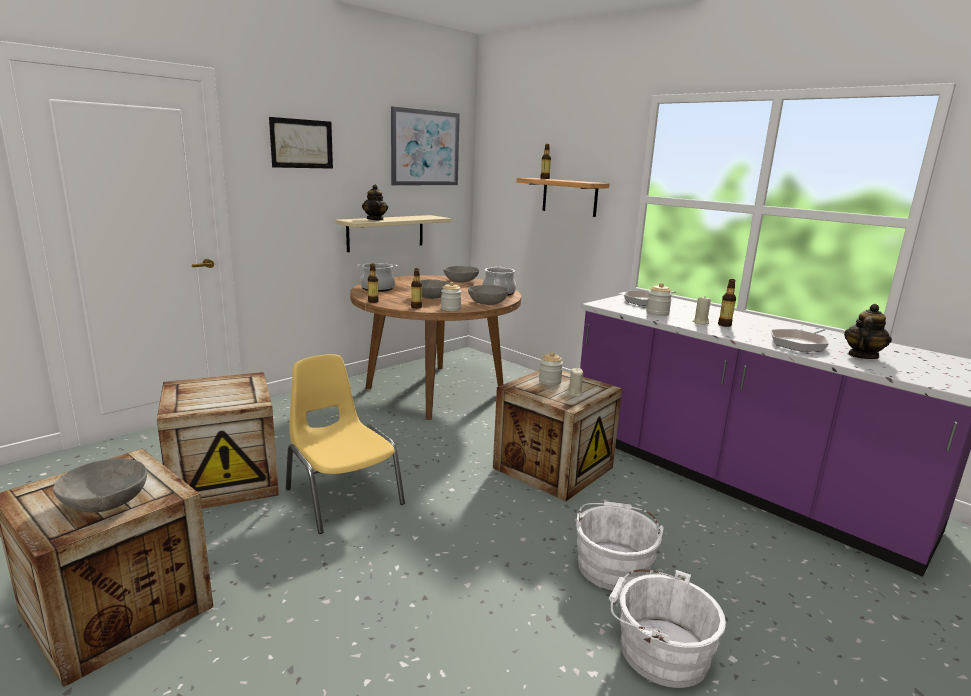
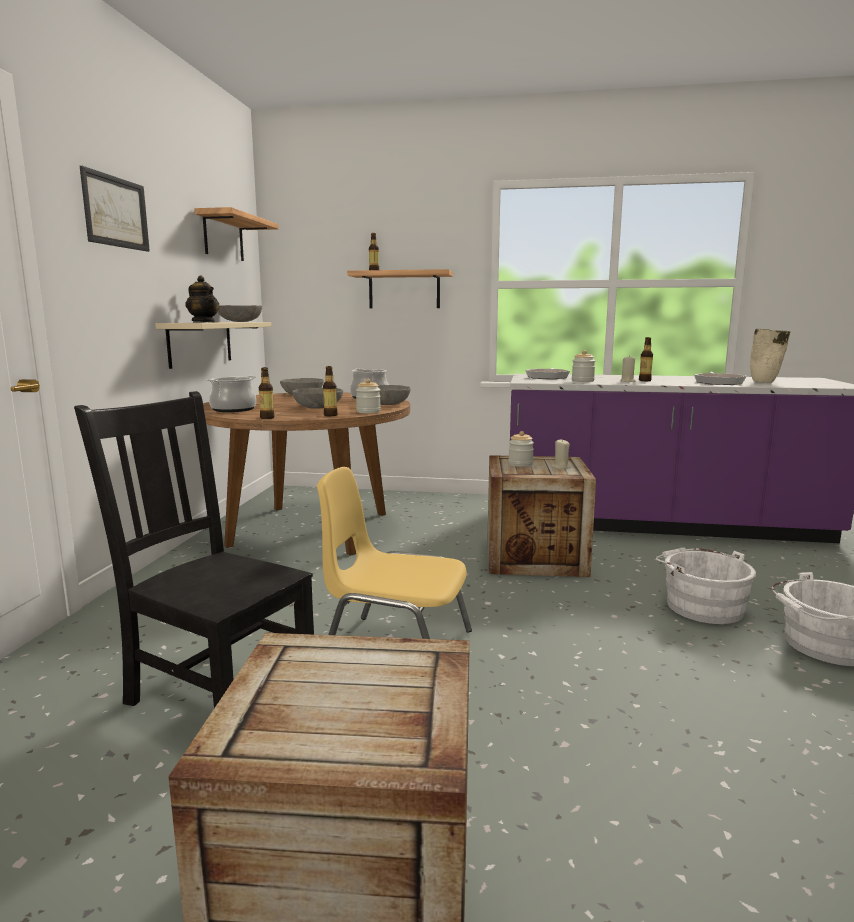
camera: 35 degrees left, 5 degrees down
(106, 502) = (383, 696): grey bowl -> grey bowl (240, 322)
(224, 480) = (217, 692): crate -> black chair
(425, 148) = (223, 237): picture -> shelf
(862, 356) = (765, 382): teapot -> beige vase

